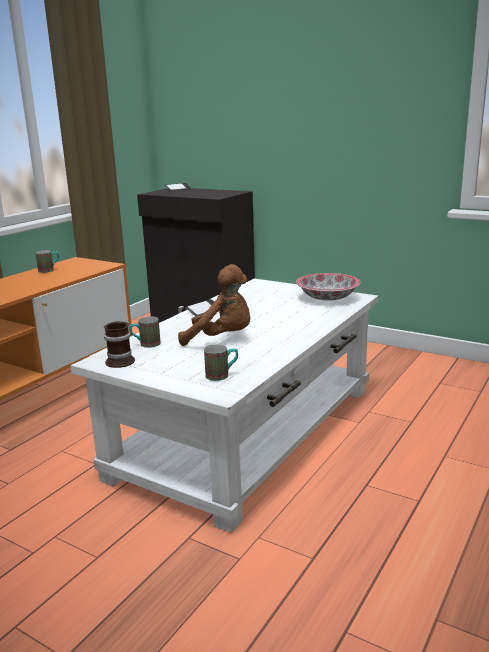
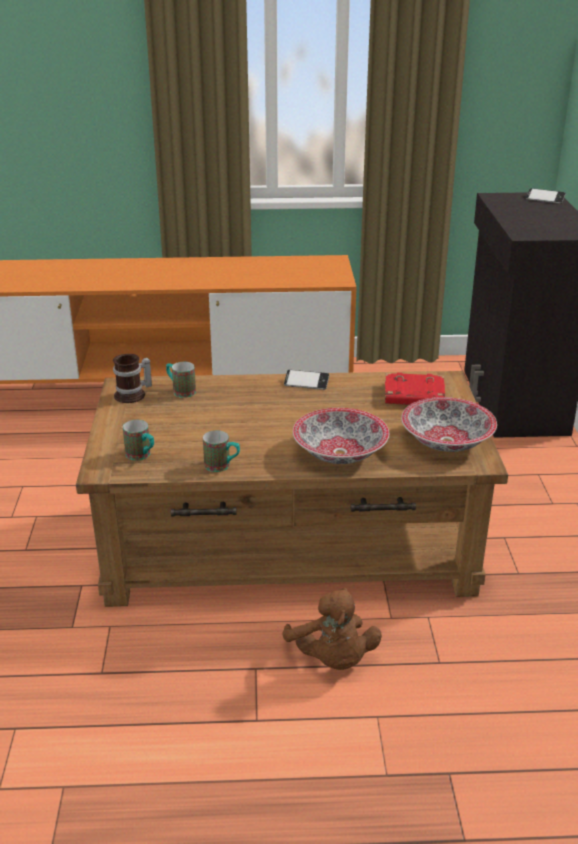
camera: 55 degrees right, 10 degrees up
(49, 270) = (285, 264): mug -> mug (222, 466)
(221, 338) = (235, 422): brown plush toy -> brown plush toy (332, 660)
(247, 431) = (287, 544): white coffee table -> brown coffee table
(265, 292) = (413, 396): none -> red book
(304, 321) = (339, 453): none -> bowl

